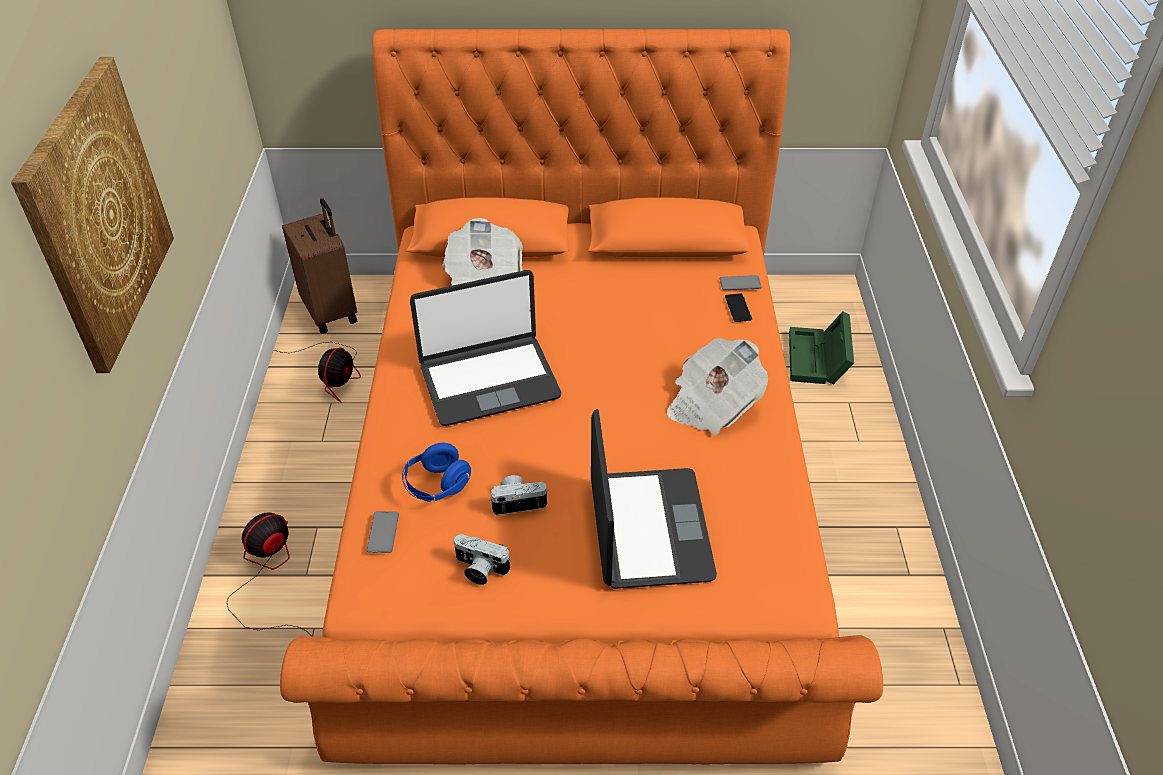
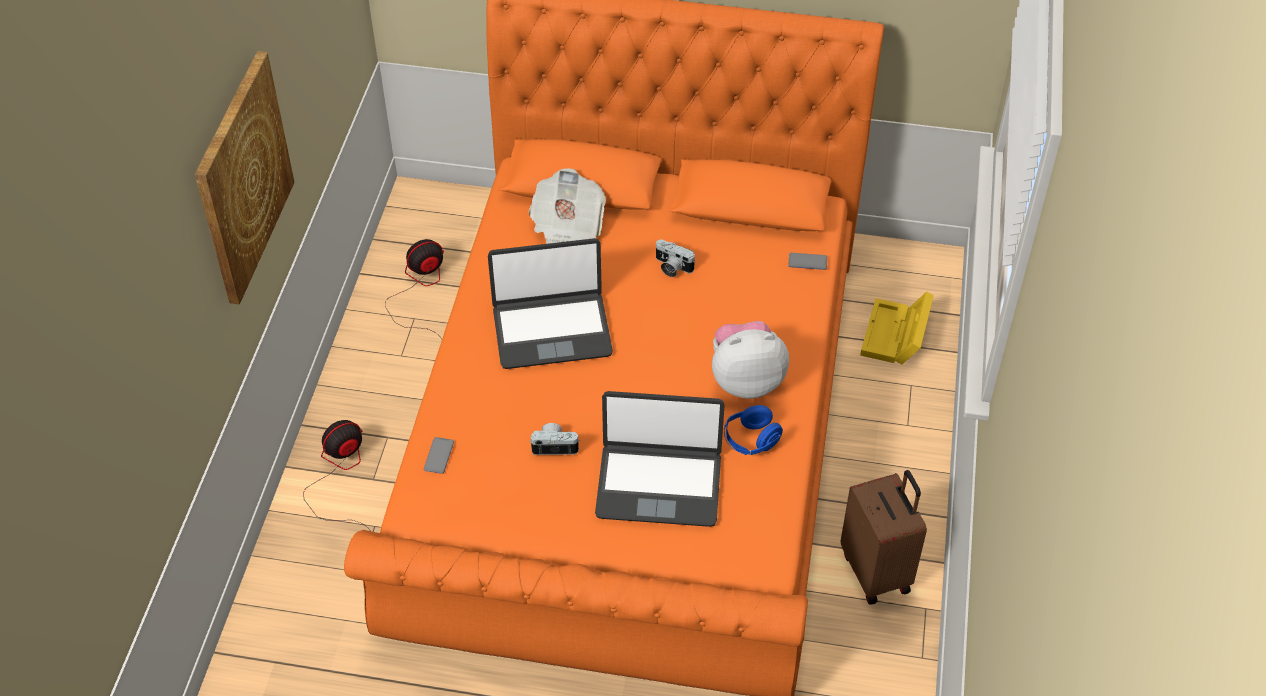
camera: 10 degrees right, 5 degrees up
(332, 312) = (426, 222): brown suitcase -> brown suitcase (877, 571)
(334, 374) = (420, 290): fan -> fan turned 150 degrees counterclockwise
(437, 486) = (489, 422): blue headphones -> blue headphones (751, 441)
(479, 569) = (512, 498): camera -> camera (671, 267)
(648, 529) = (659, 484): laptop -> laptop turned 90 degrees clockwise
(712, 404) = (746, 380): newspaper -> plush toy
(738, 308) = (798, 287): phone -> none
(818, 360) = (895, 337): green storage box -> yellow storage box

